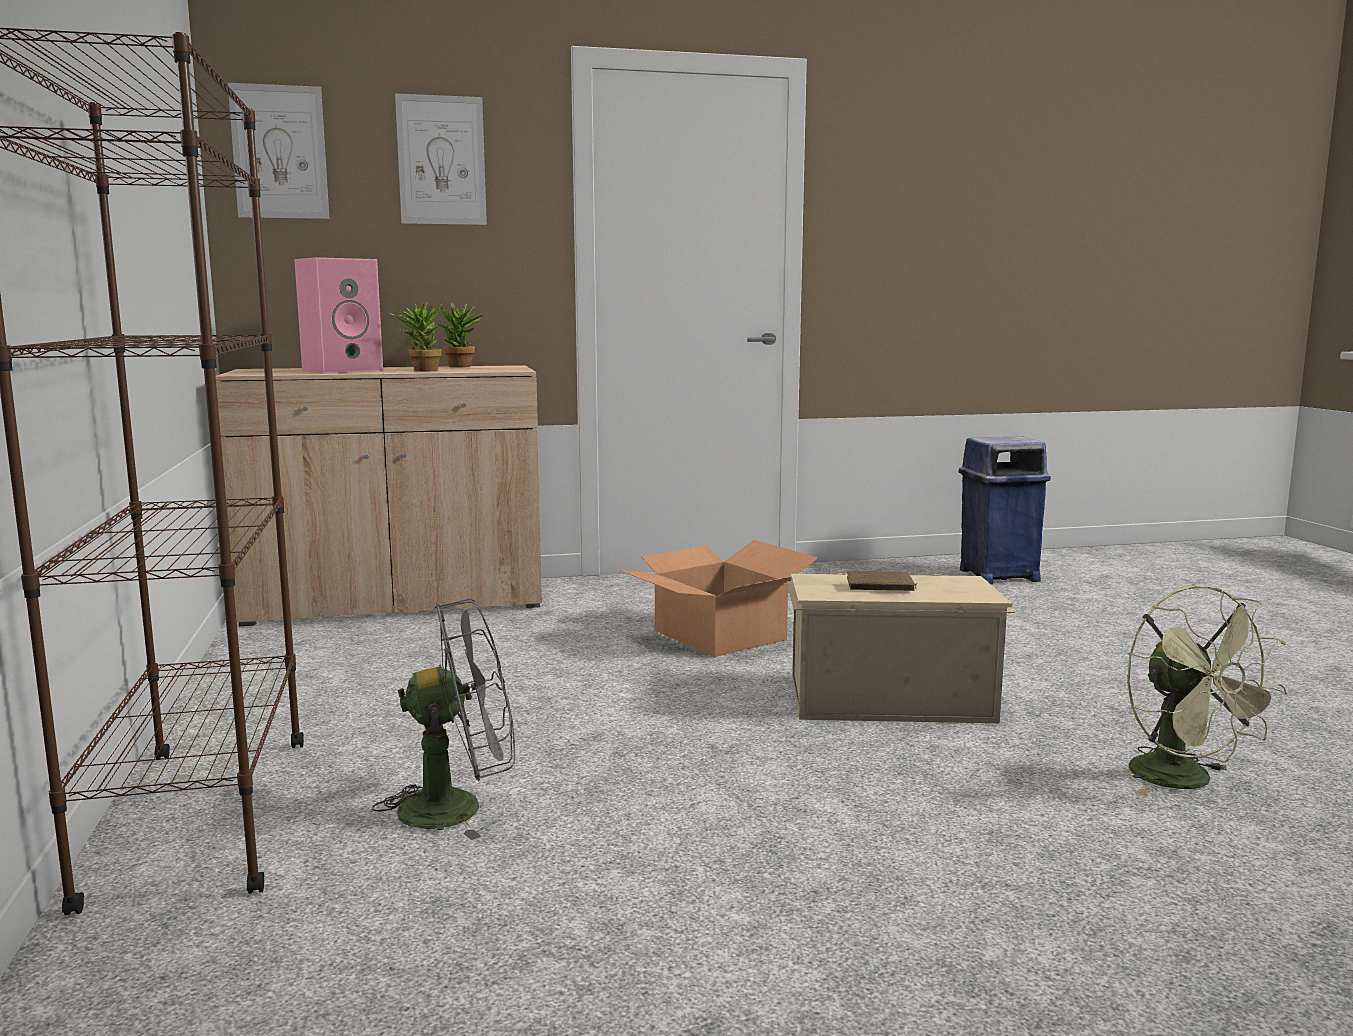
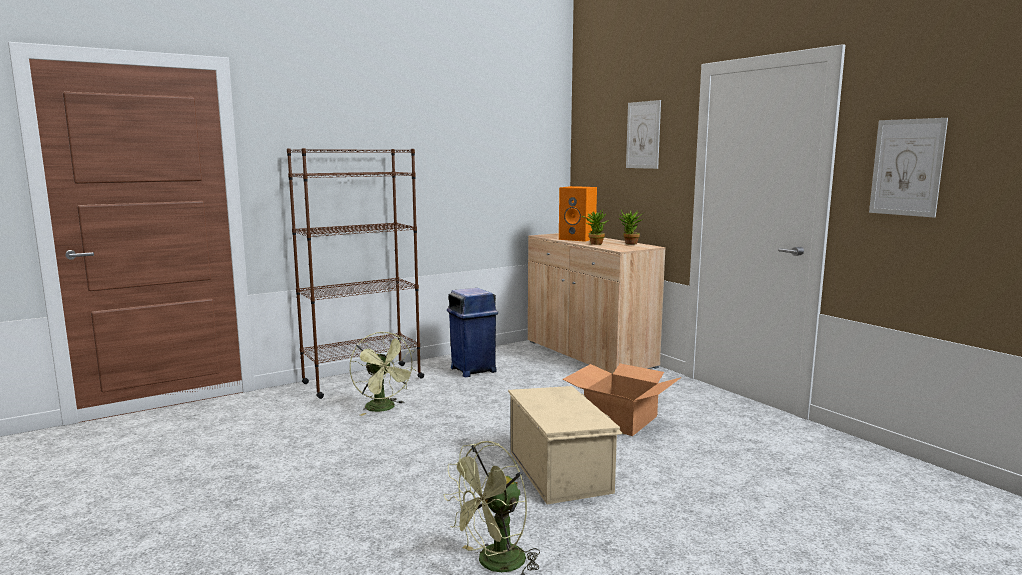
camera: 70 degrees right, 0 degrees up
(279, 152) = (591, 135): picture -> picture (907, 167)
(343, 370) = (578, 239): pink speaker -> orange speaker
(458, 807) = (384, 408): grey fan -> green fan
(879, 586) = (553, 402): brown book -> none
(997, 575) = (906, 492): blue trash can -> blue trash can (473, 370)

